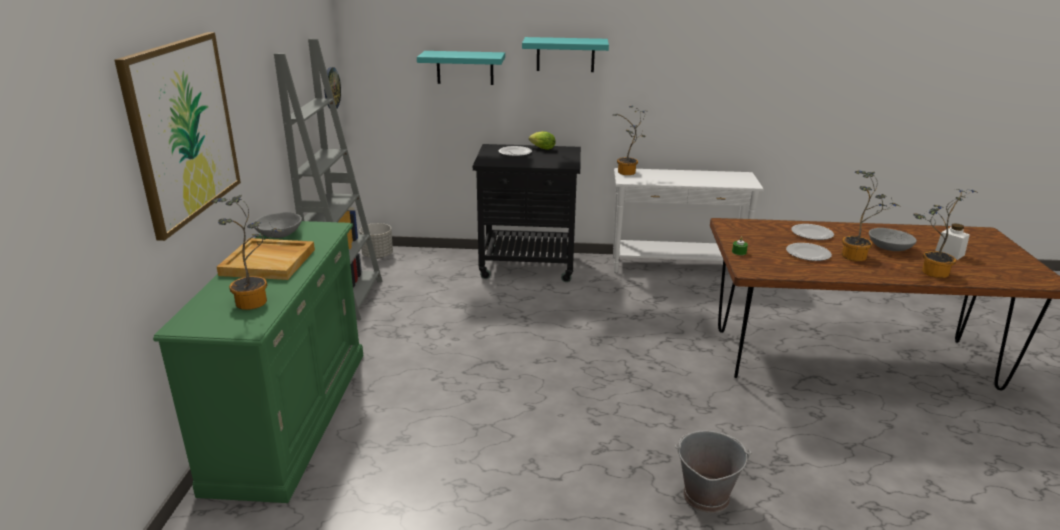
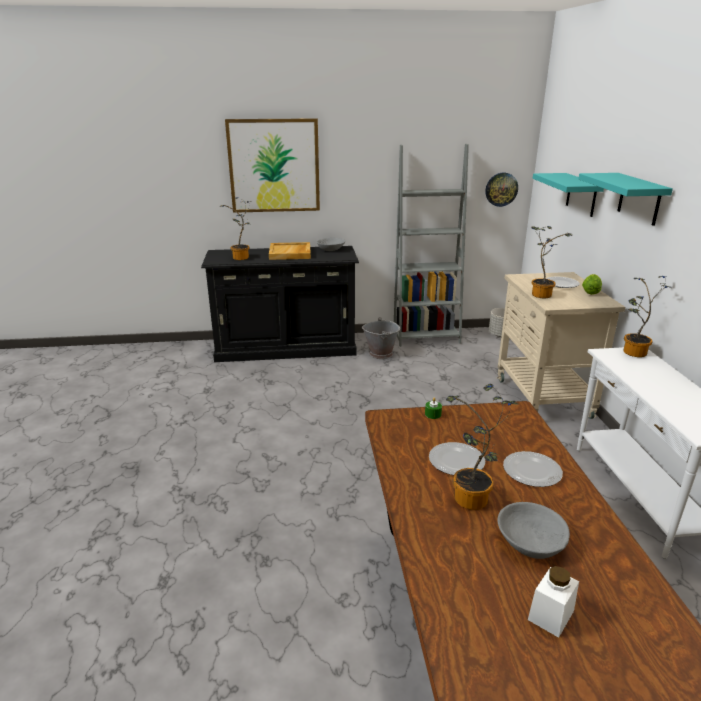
camera: 80 degrees right, 0 degrees up
(291, 415) = (286, 348): green cabinet -> black cabinet
(528, 267) = (543, 399): black cart -> beige cart
(705, 496) = (215, 510): grey bucket -> grey bucket (381, 353)
(930, 272) = (452, 570): potted plant -> potted plant (541, 294)

